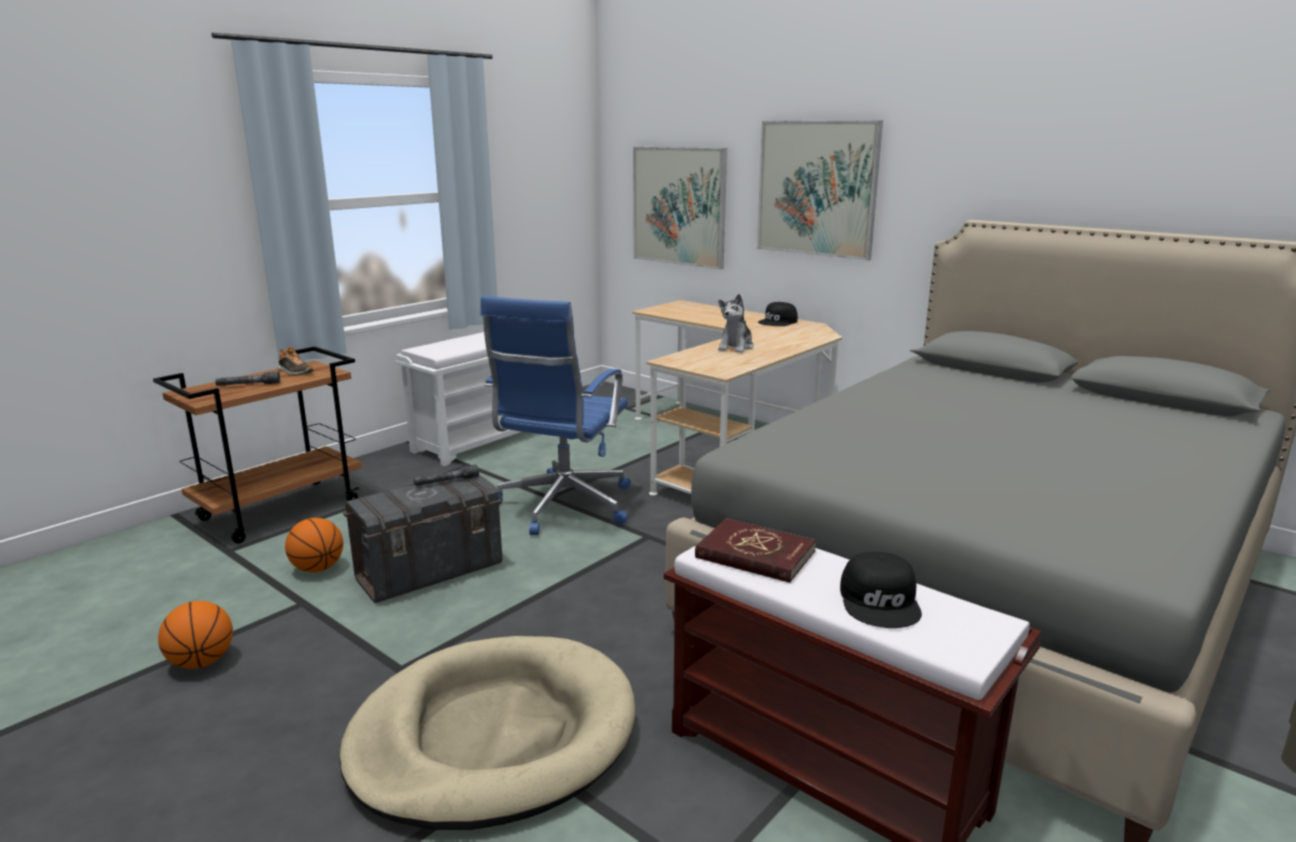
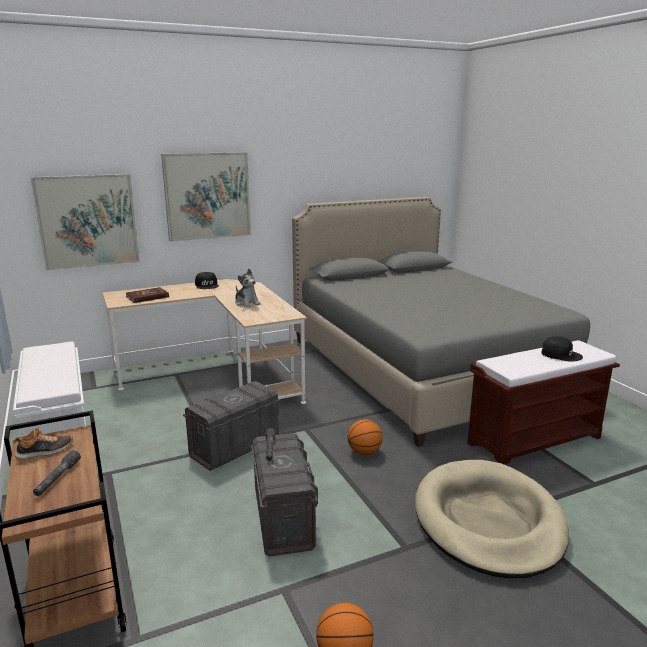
camera: 65 degrees left, 0 degrees up
(318, 568) = (229, 576): basketball -> basketball (364, 452)
(562, 507) = (234, 447): blue office chair -> grey storage box
(755, 555) = (515, 364): red book -> red book (147, 297)

